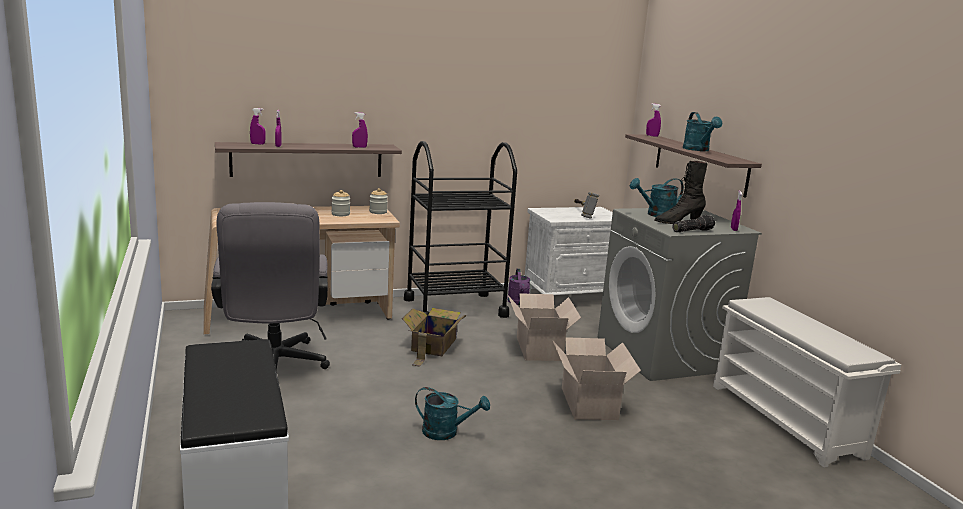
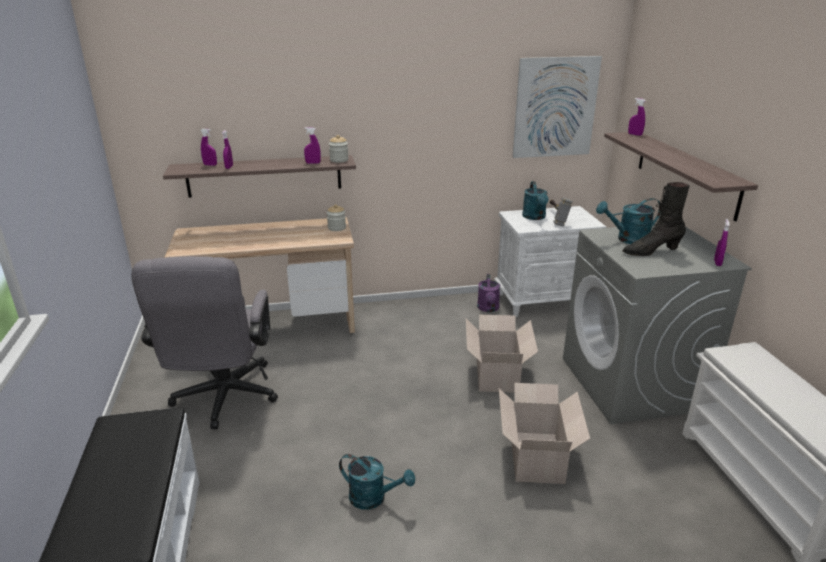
camera: 10 degrees right, 10 degrees up
(340, 214) = (297, 233): jar -> jar (339, 160)
(432, 346) = (387, 370): cardboard box -> none
(455, 307) = (421, 316): black cart -> none
(579, 112) = (555, 107): none -> picture
(692, 230) = (664, 268): flashlight -> none
(698, 150) = (683, 160): turquoise watering can -> turquoise watering can (535, 217)

